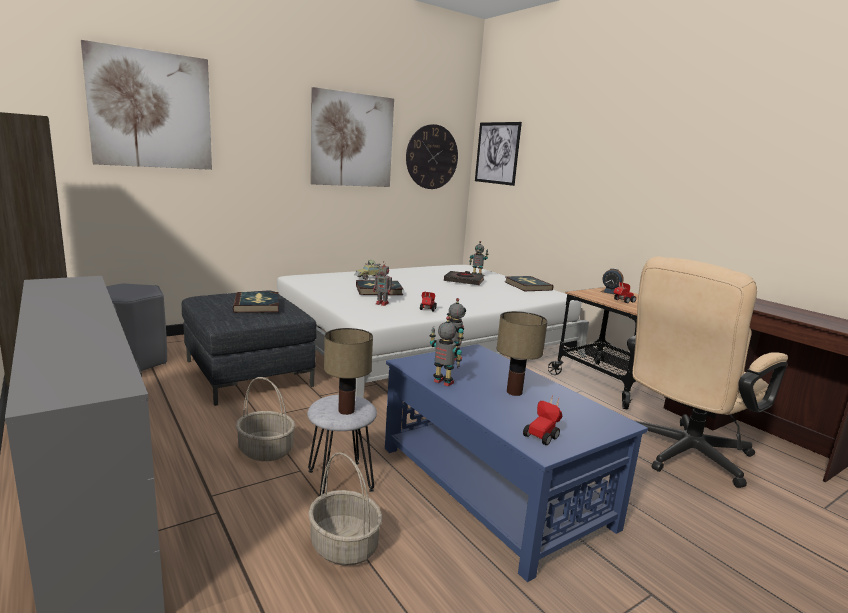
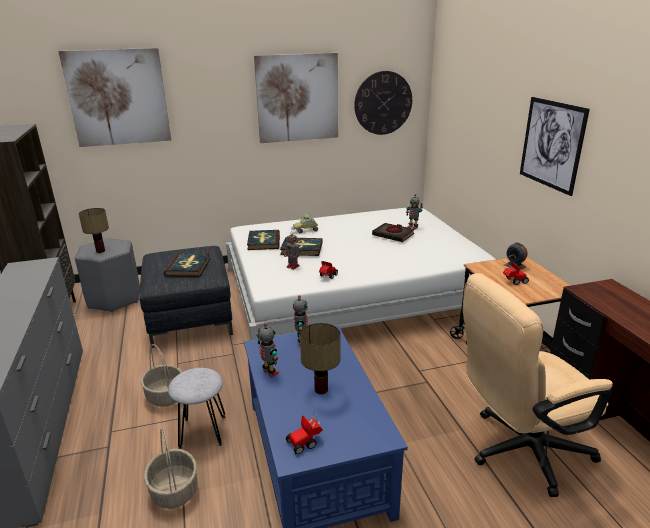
camera: 20 degrees right, 10 degrees up
(345, 410) = (193, 386): table lamp -> table lamp (100, 251)
(497, 153) = (447, 97): picture -> picture (551, 144)
(527, 286) = (452, 243): book -> book (263, 242)

